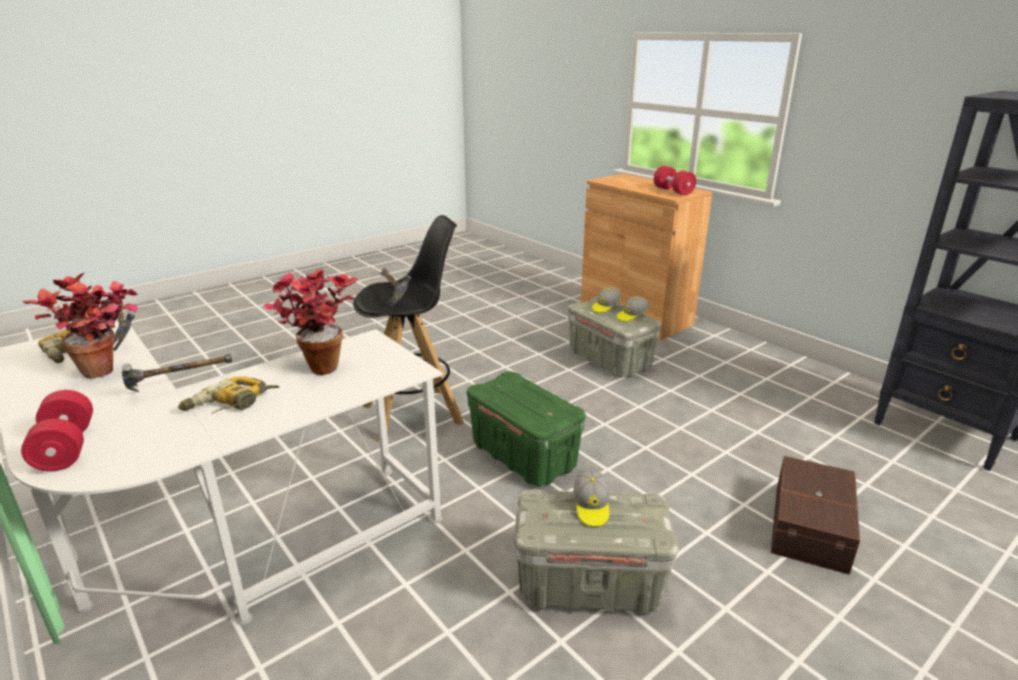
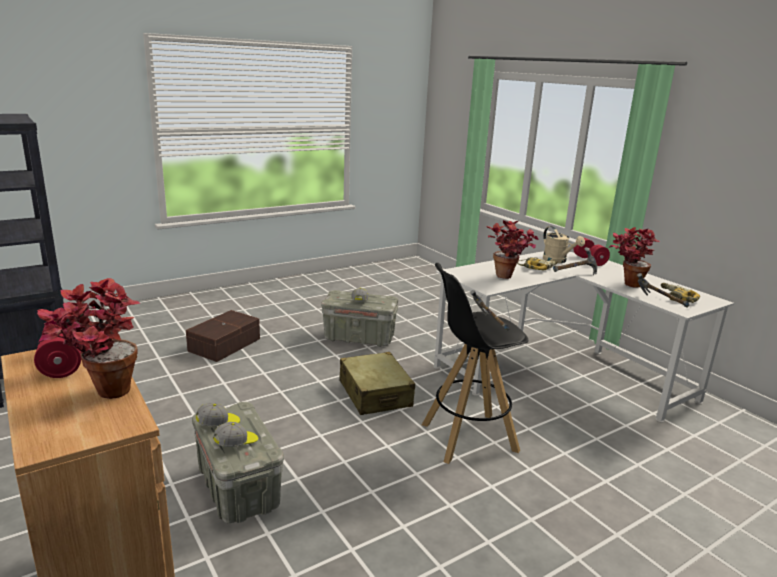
camera: 175 degrees left, 5 degrees down
(154, 435) = (558, 261): none -> beige watering can
(524, 456) = (375, 394): green storage box -> beige suitcase
(629, 184) = (101, 395): none -> potted plant

